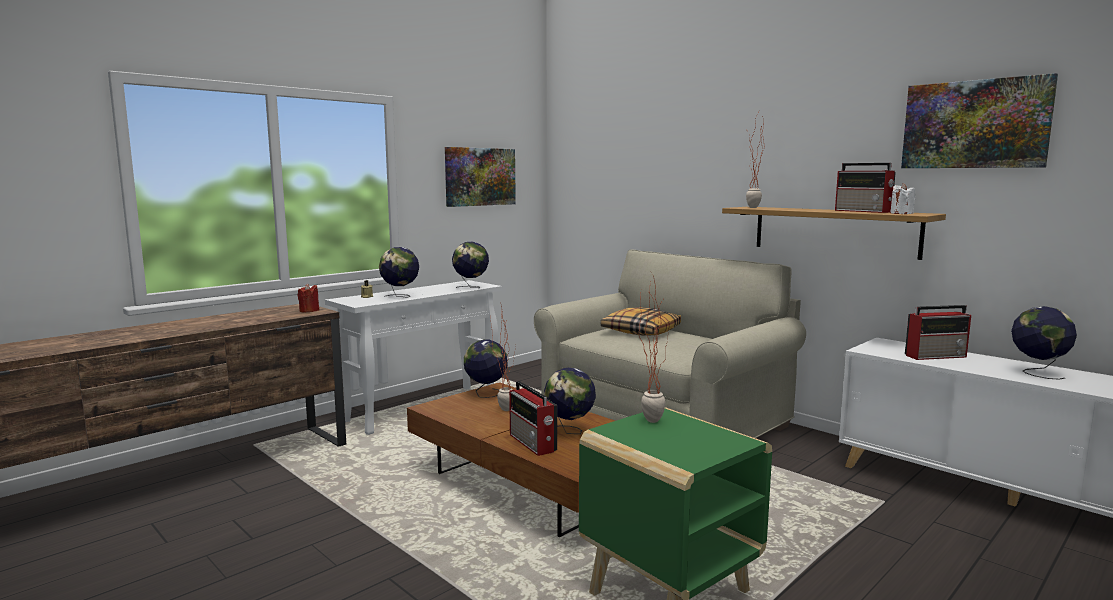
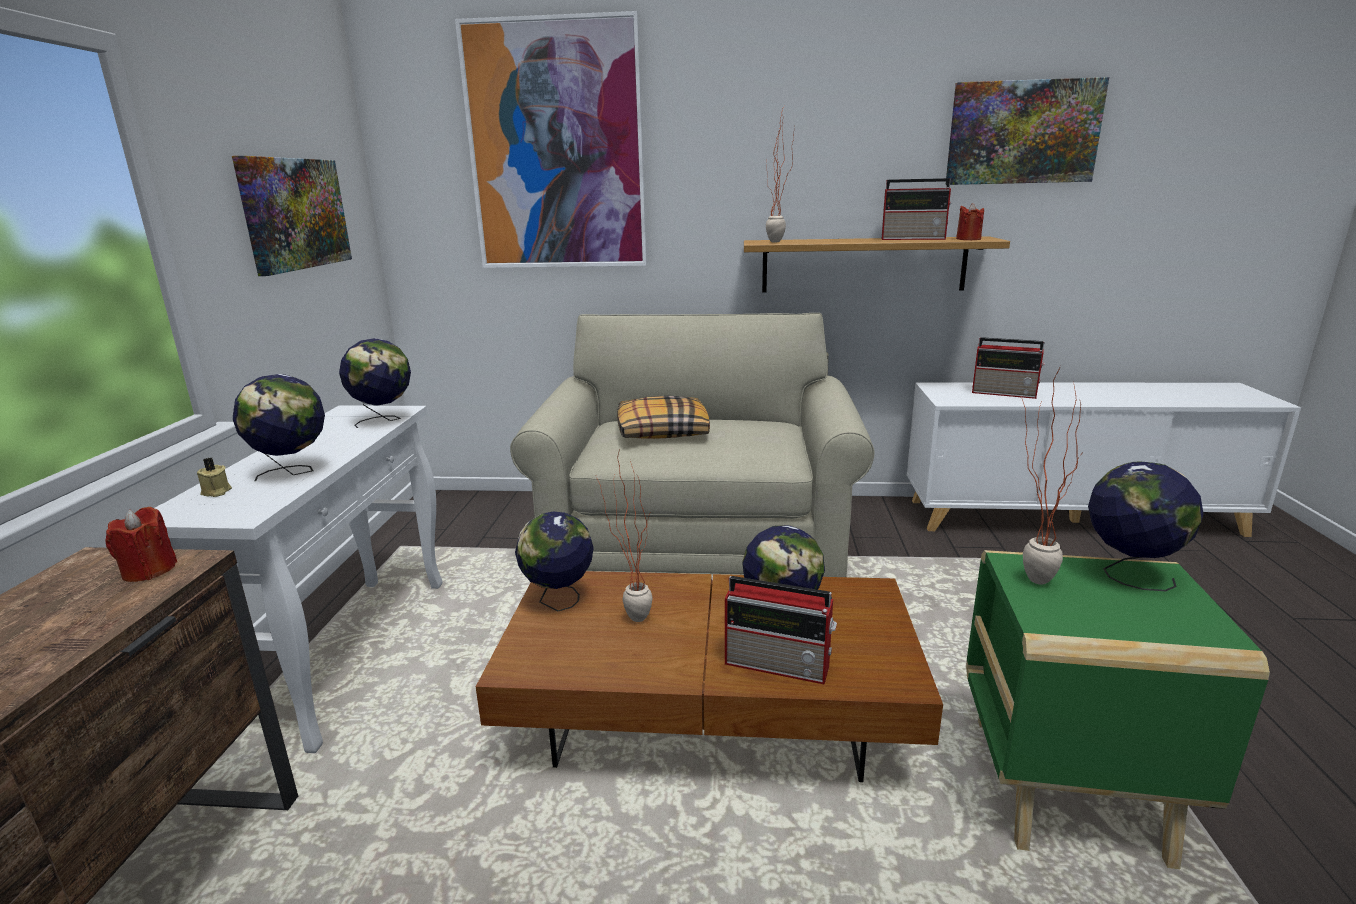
camera: 40 degrees left, 10 degrees up
(637, 141) = (556, 148): none -> picture
(901, 213) = (968, 239): white candle -> red candle
(936, 356) = (1005, 393): radio -> radio turned 75 degrees clockwise
(1038, 373) = (1098, 393): globe -> globe (1128, 575)

